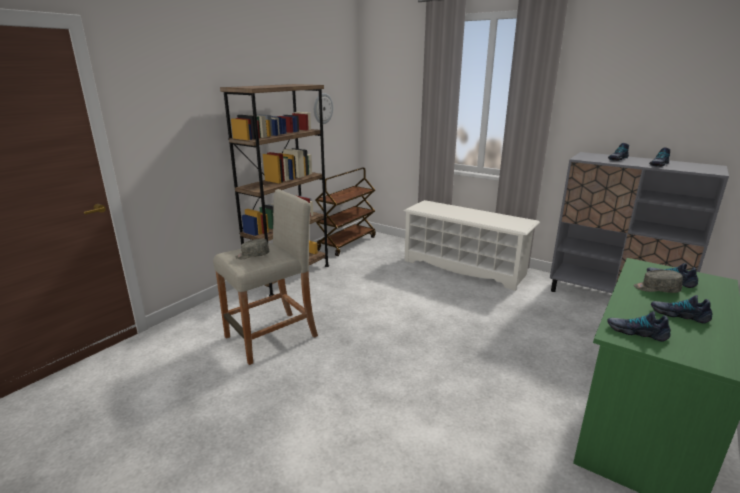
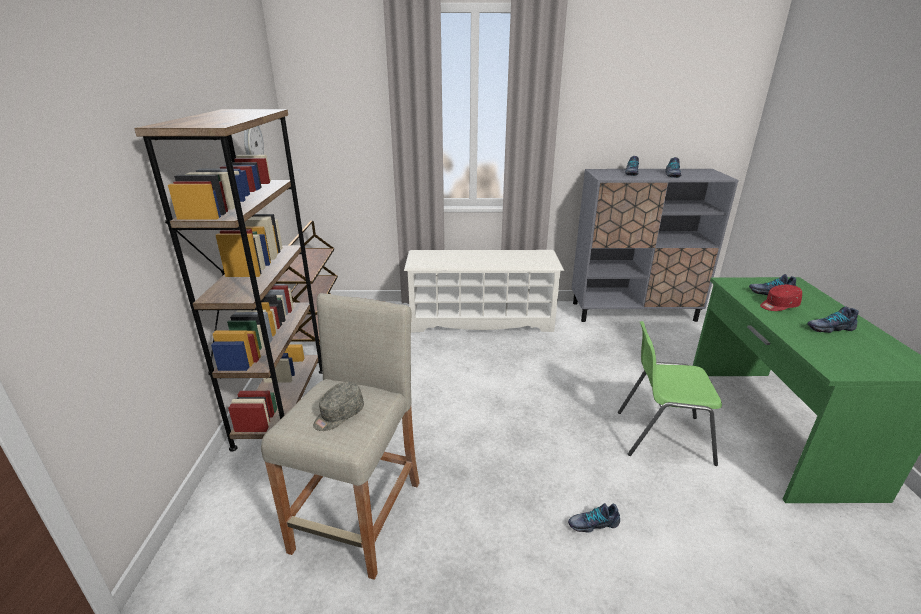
camera: 35 degrees left, 5 degrees up
(518, 380) = (661, 436): none -> green chair
(636, 332) = (839, 359): shoe -> shoe (593, 523)
(656, 289) = (778, 305): grey cap -> red cap

